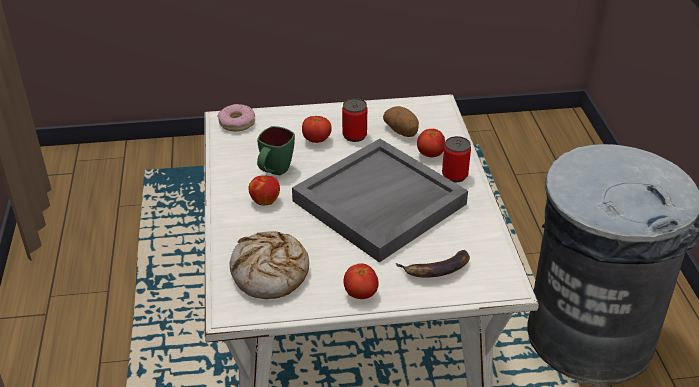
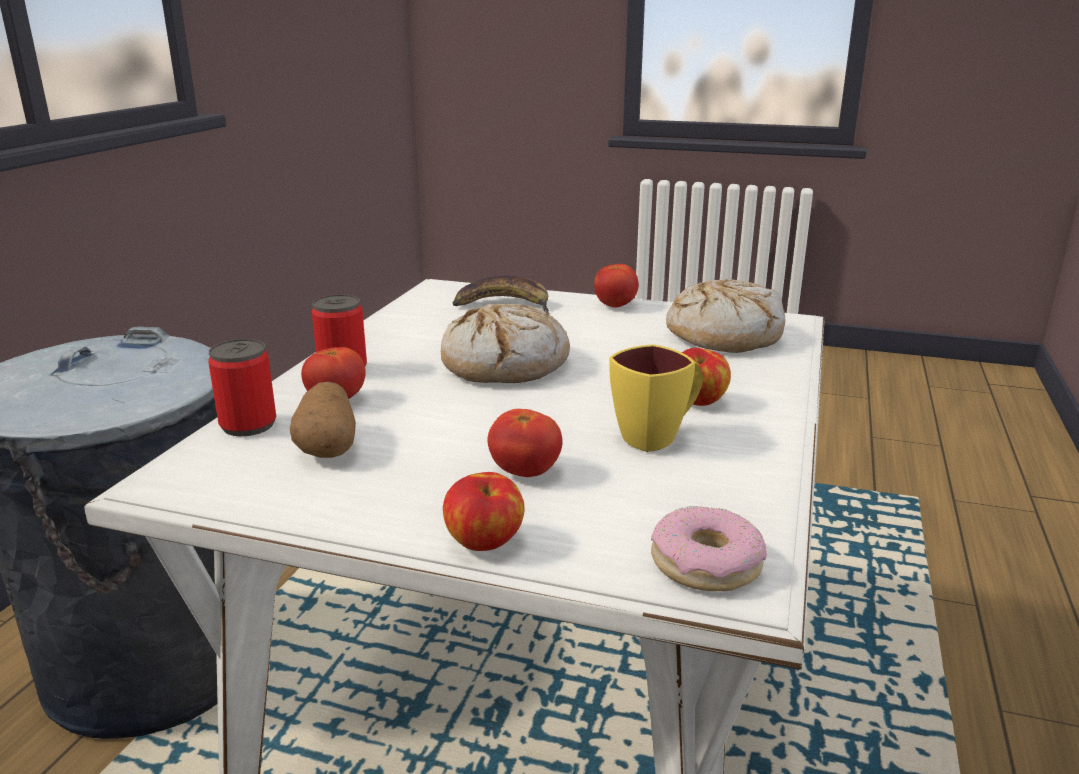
camera: 155 degrees left, 15 degrees down
(274, 172) = (658, 437): green mug -> yellow mug
(309, 111) = (485, 544): none -> apple
(354, 135) = (434, 462): can -> can (248, 425)
(379, 203) = (505, 364): grey tray -> bread

